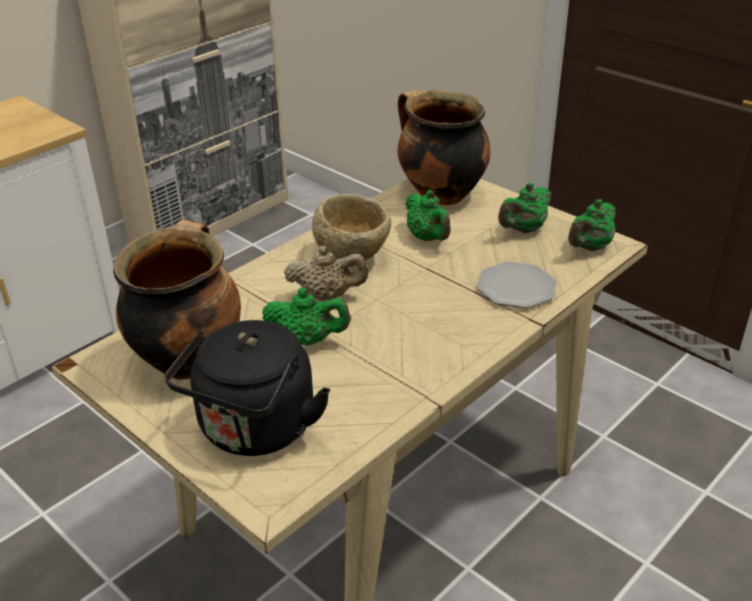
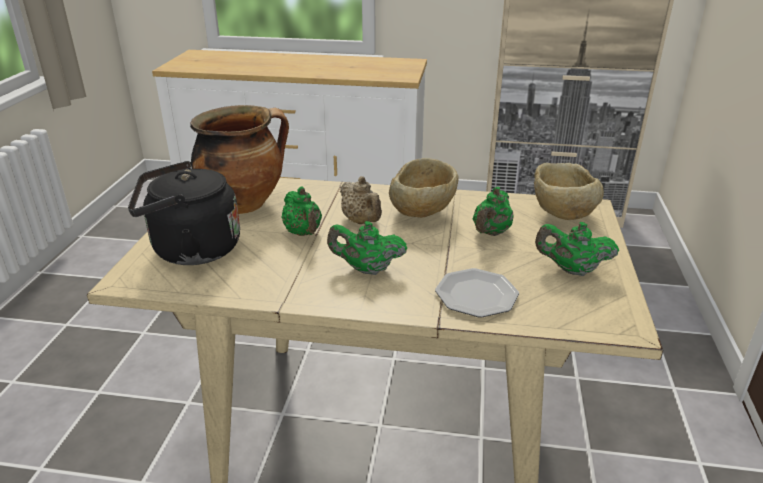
camera: 55 degrees right, 5 degrees down
(439, 194) = (561, 216): cooking pot -> beige bowl
(589, 247) = (599, 314): green teapot -> green teapot (367, 269)

